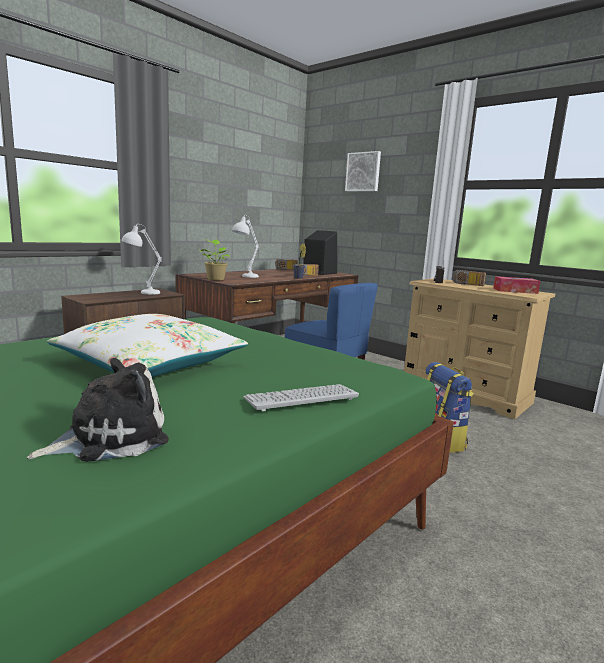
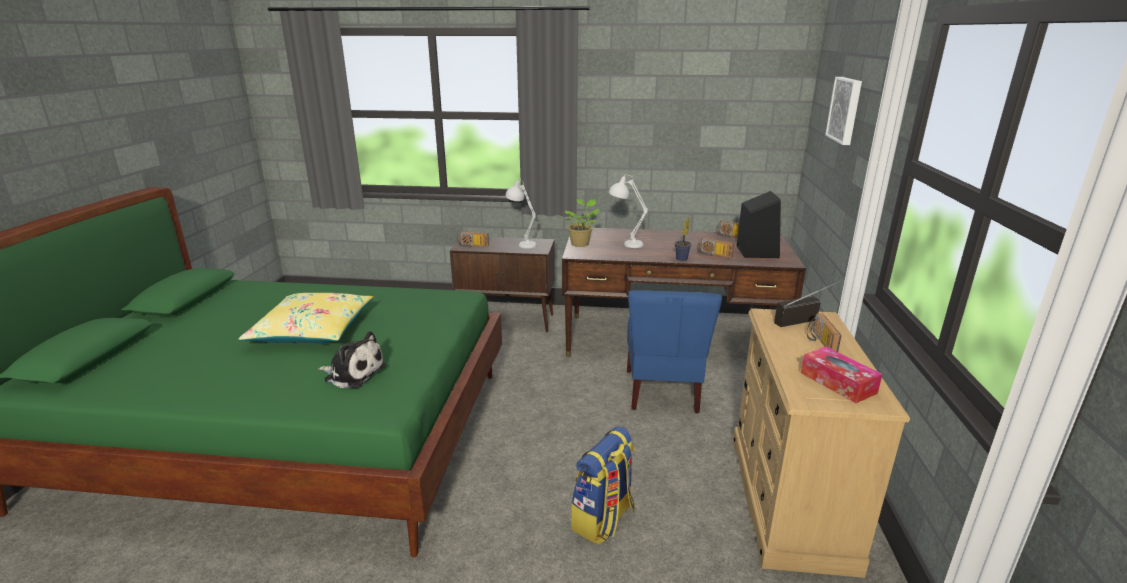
camera: 55 degrees right, 10 degrees up
(98, 299) = (472, 246): none -> radio
(110, 437) = (192, 371): plush toy -> plush toy (353, 373)
(150, 364) = (313, 330): white pillow -> yellow pillow
(301, 398) = (283, 394): keyboard -> none

